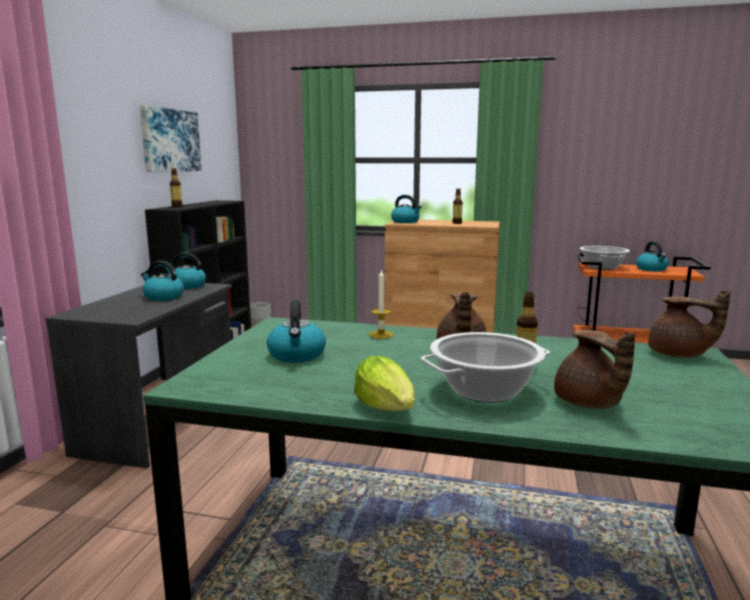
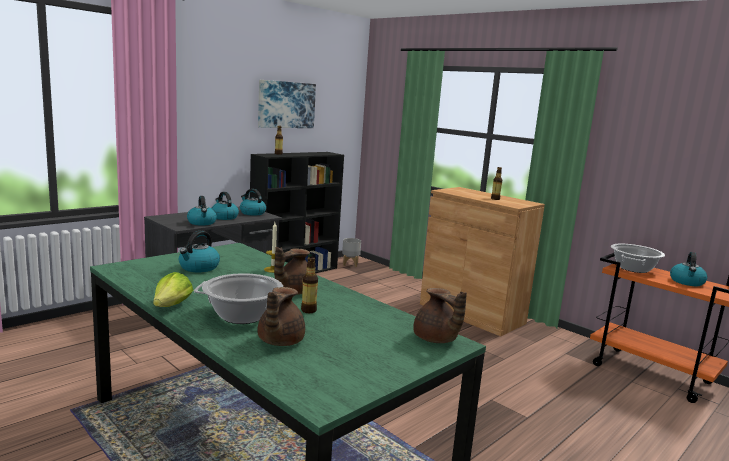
camera: 30 degrees right, 0 degrees up
(405, 222) = (456, 190): kettle -> kettle (202, 223)

